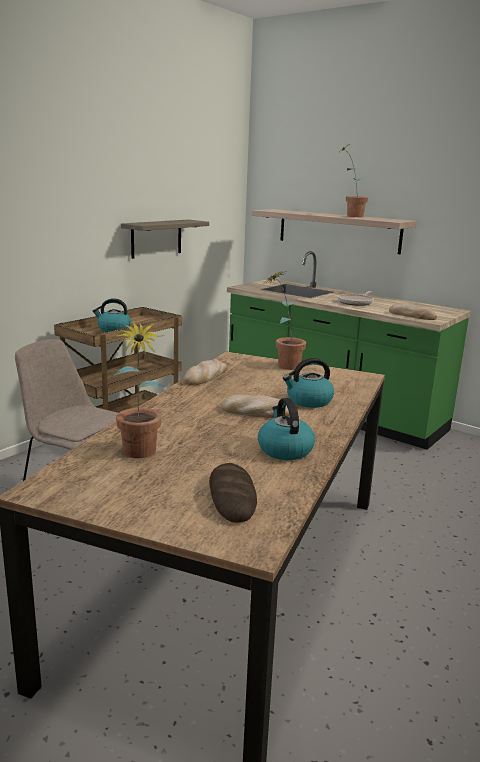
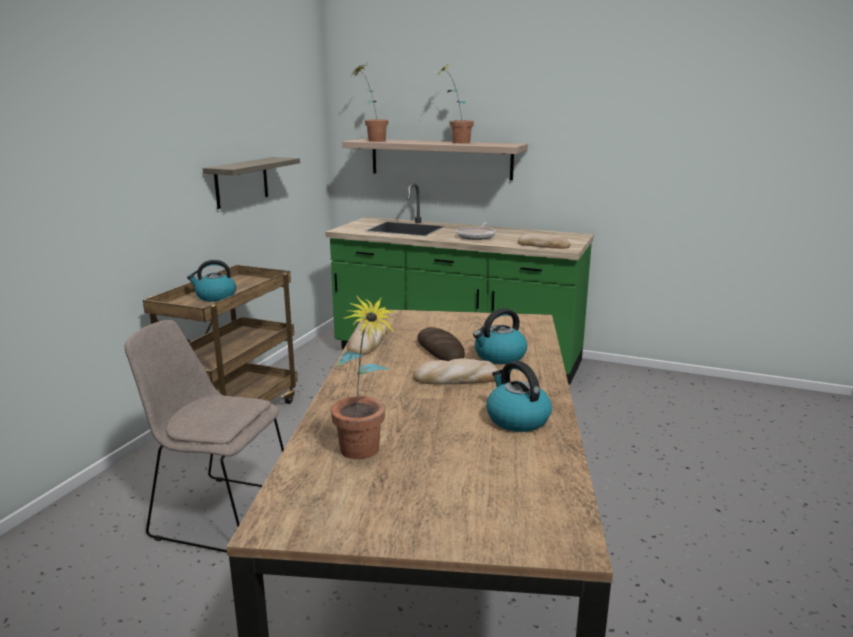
camera: 15 degrees left, 0 degrees up
(232, 497) = (504, 488): bread -> bread (440, 350)
(283, 364) = (442, 317): potted plant -> potted plant (371, 140)

